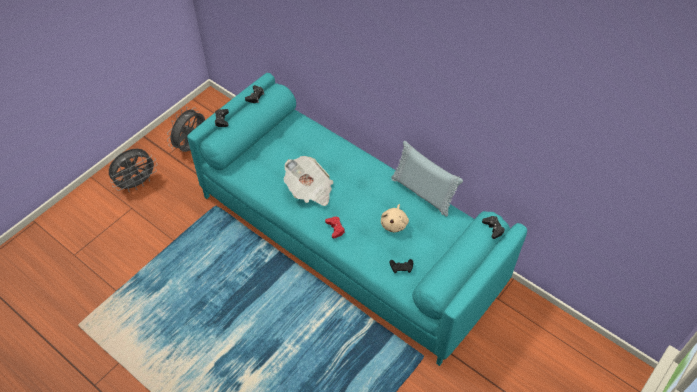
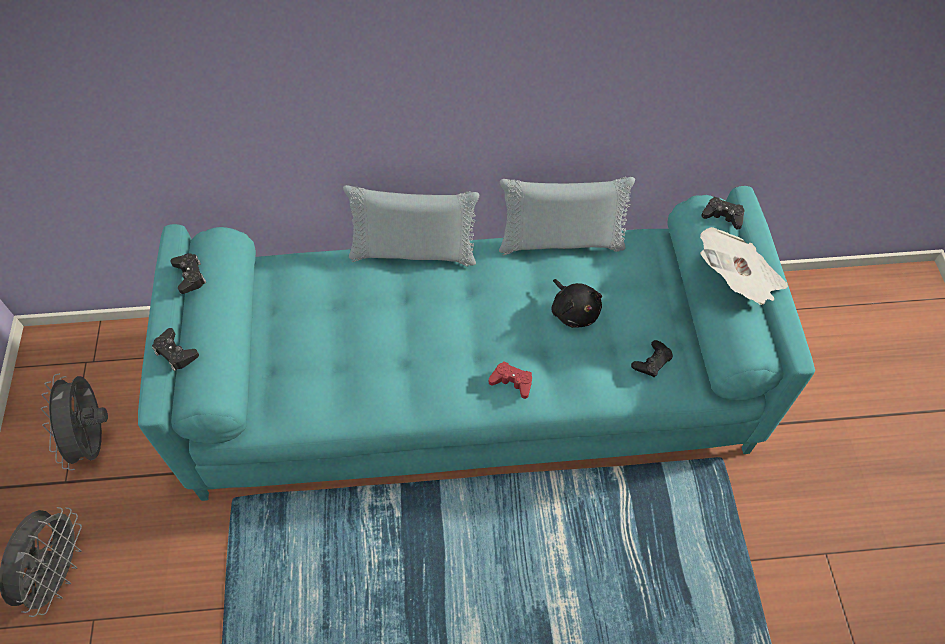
camera: 45 degrees left, 5 degrees up
(309, 190) = (413, 356): newspaper -> newspaper (737, 281)
(357, 152) = (413, 251): none -> blue pillow
(394, 223) = (574, 311): beige plush toy -> black plush toy

